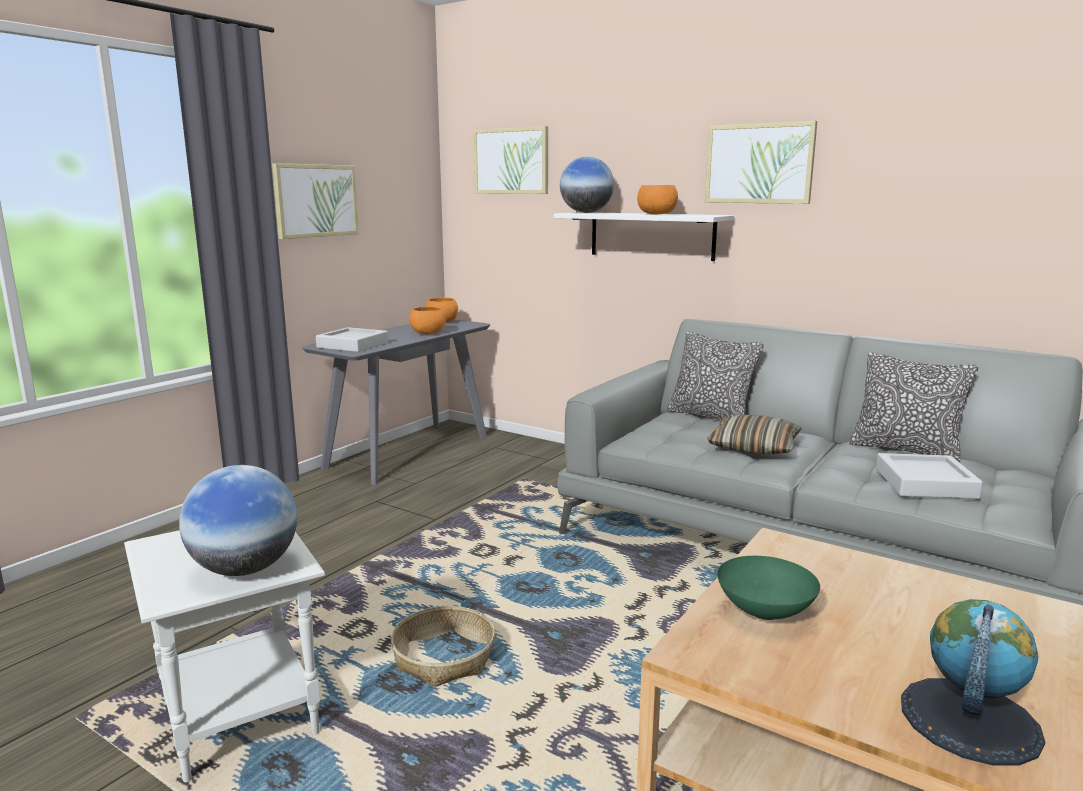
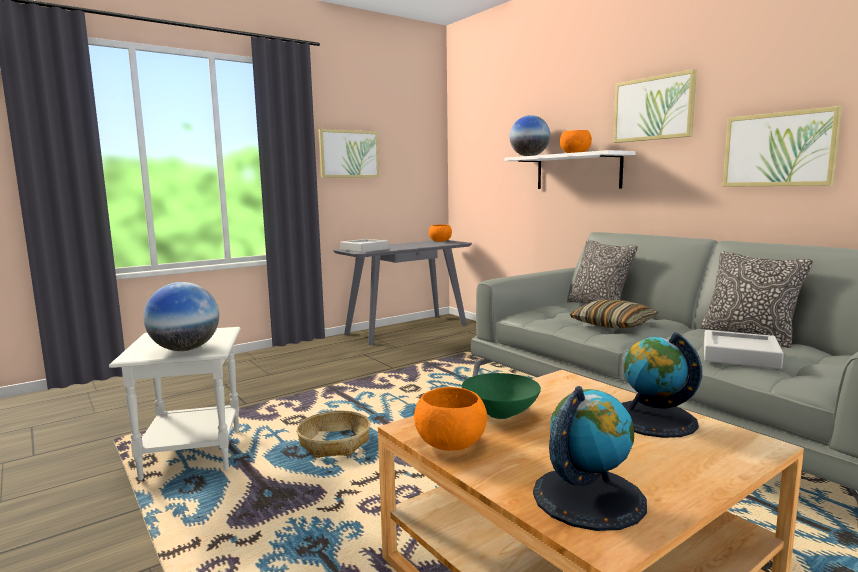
camera: 20 degrees right, 5 degrees down
(427, 333) = (421, 245): orange bowl -> orange bowl (450, 443)
(511, 161) = (488, 125): picture -> picture (778, 149)
(924, 591) = (652, 419): none -> globe

